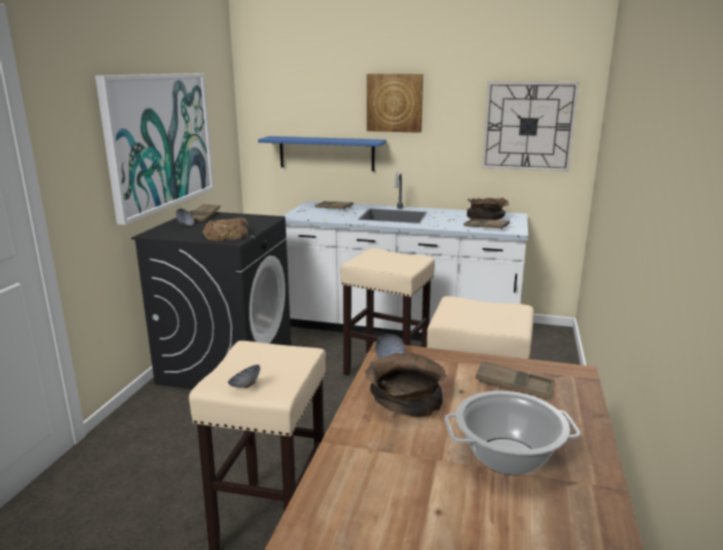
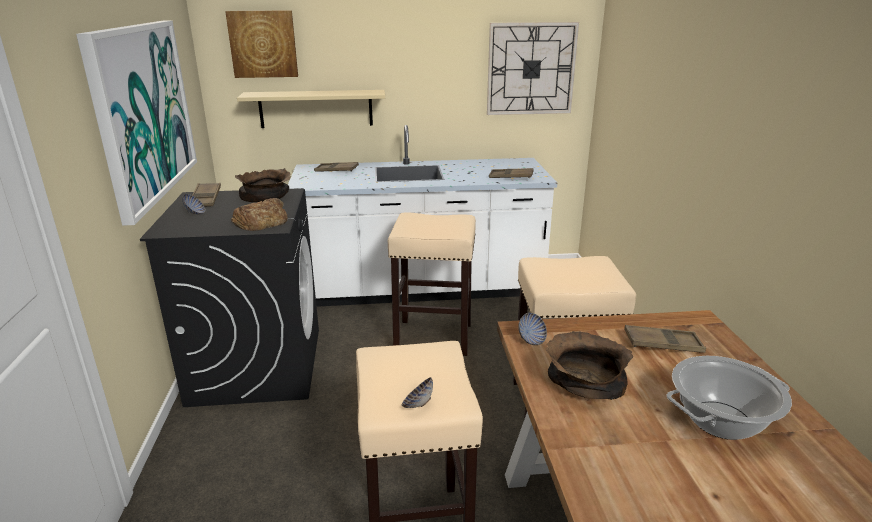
camera: 20 degrees left, 5 degrees up
(326, 153) = (316, 108): blue shelf -> beige shelf
(394, 103) = (391, 48): picture -> picture (263, 44)
(487, 218) = (502, 166): brown bowl -> brown bowl (267, 197)

